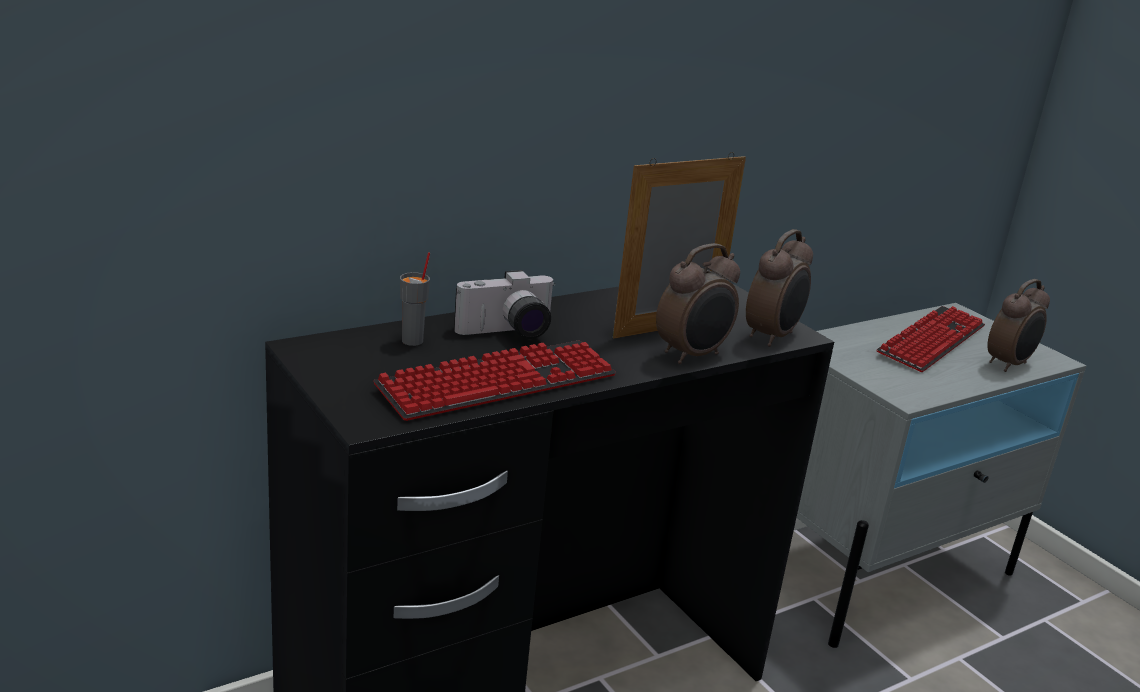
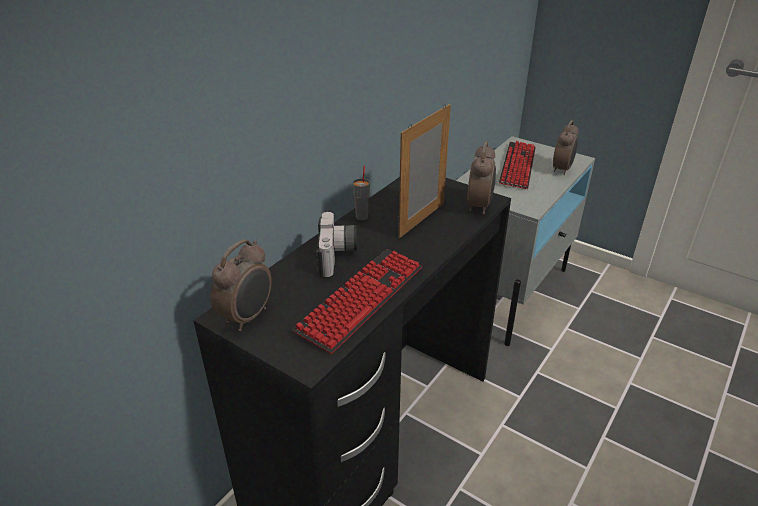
camera: 20 degrees left, 10 degrees up
(413, 341) = (287, 284): grey cup -> grey cup (362, 216)
(508, 333) = (338, 256): camera -> camera turned 45 degrees counterclockwise
(693, 355) = (450, 235): alarm clock -> alarm clock (248, 317)

